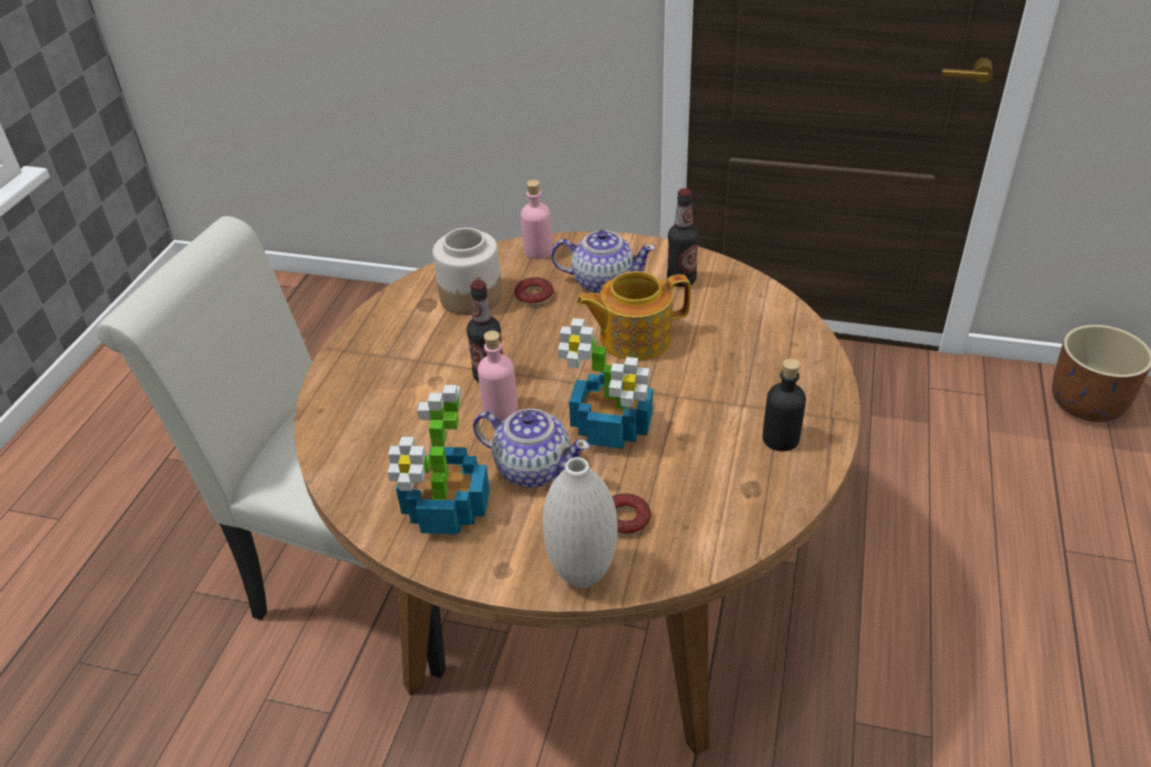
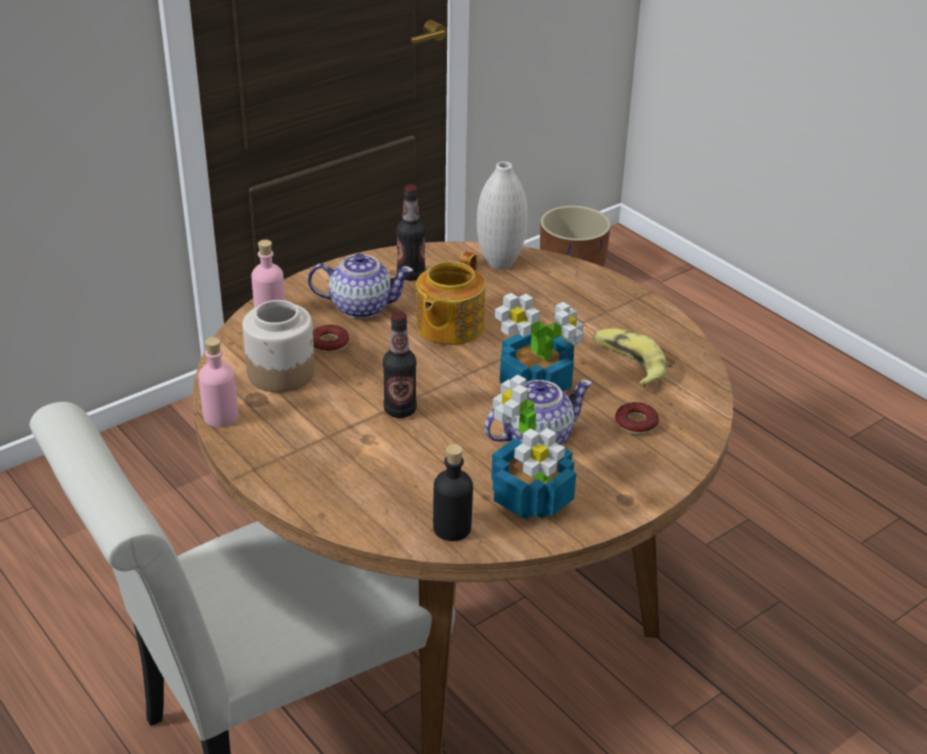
camera: 55 degrees left, 5 degrees down
(500, 408) = (447, 422): pink bottle -> pink bottle (221, 417)
(582, 575) = (668, 466): white vase -> white vase (500, 263)
(603, 282) = (360, 306): teapot -> teapot turned 45 degrees clockwise
(713, 467) = (628, 364): none -> banana
(781, 438) = (633, 326): black bottle -> black bottle (452, 528)

